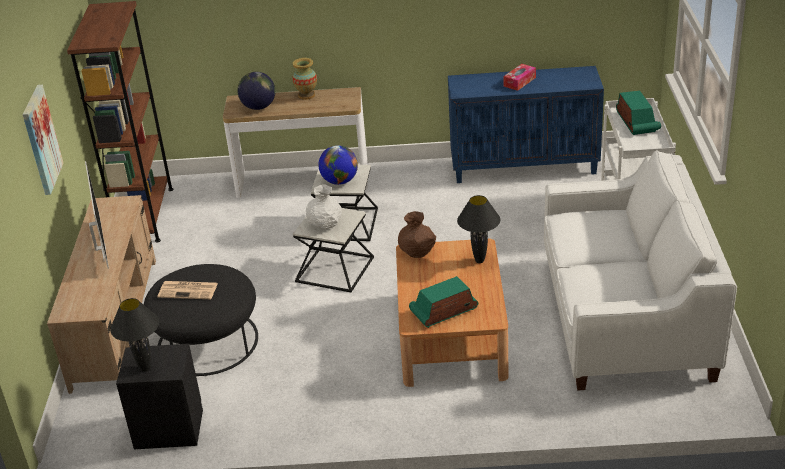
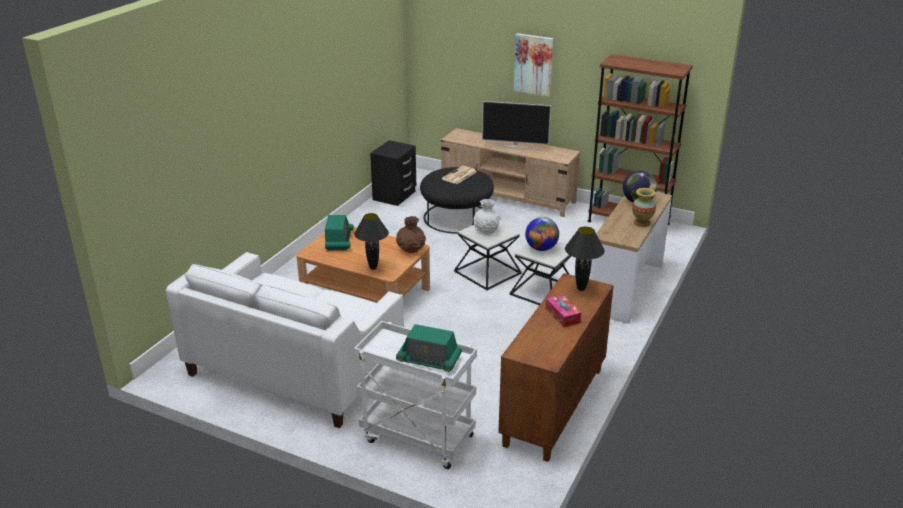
camera: 115 degrees right, 5 degrees down
(145, 368) = (391, 147): black table lamp -> black table lamp (581, 289)
(525, 167) = (554, 407): blue cabinet -> brown cabinet

